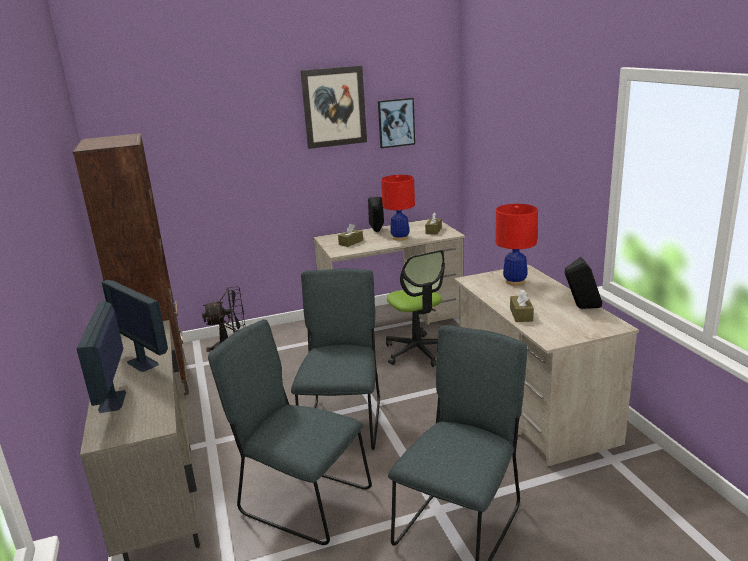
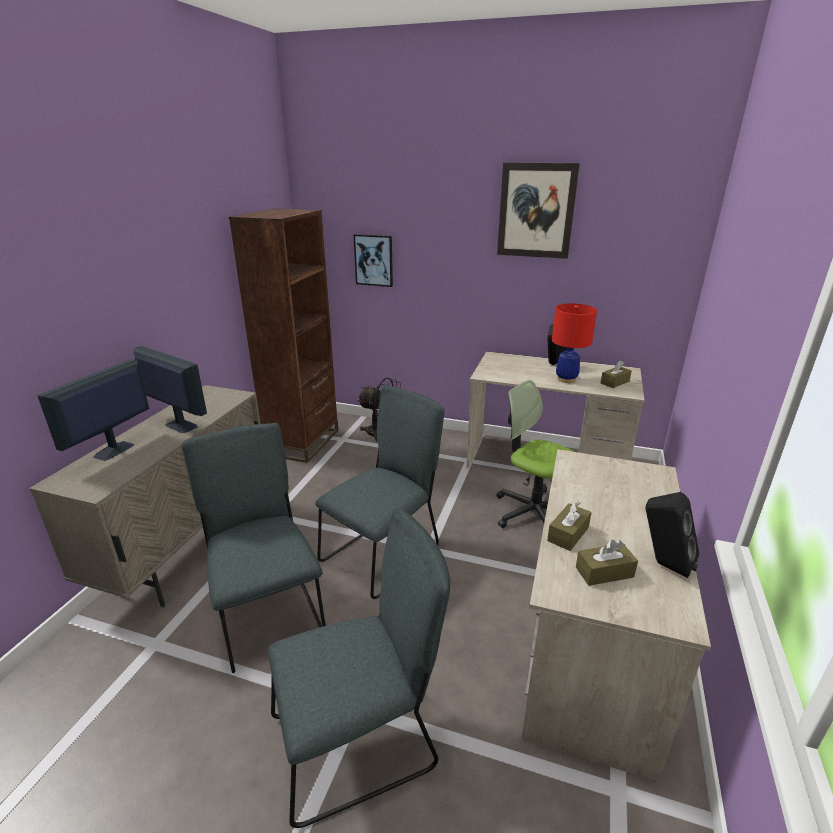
camera: 35 degrees right, 5 degrees up
(143, 363) = (180, 425): monitor -> monitor turned 135 degrees clockwise
(351, 242) = (510, 368): brown tissue box -> brown tissue box (604, 572)
(396, 122) = (611, 241): picture -> picture (374, 260)
(418, 351) = (532, 512): office chair -> office chair turned 120 degrees clockwise
(515, 282) = (623, 484): red table lamp -> none

